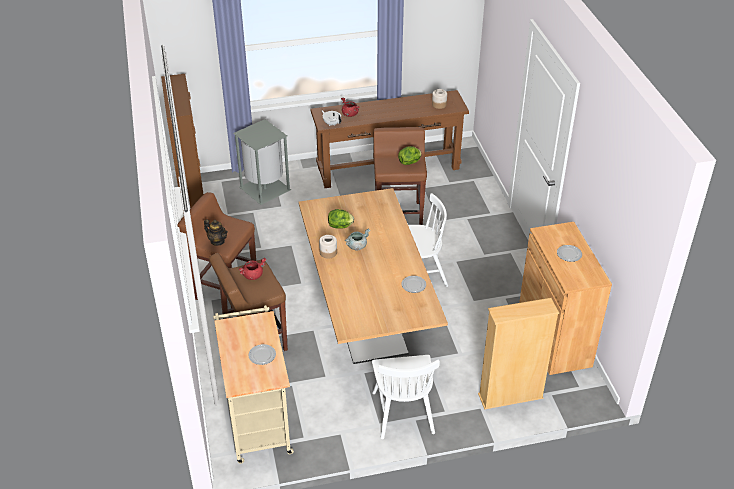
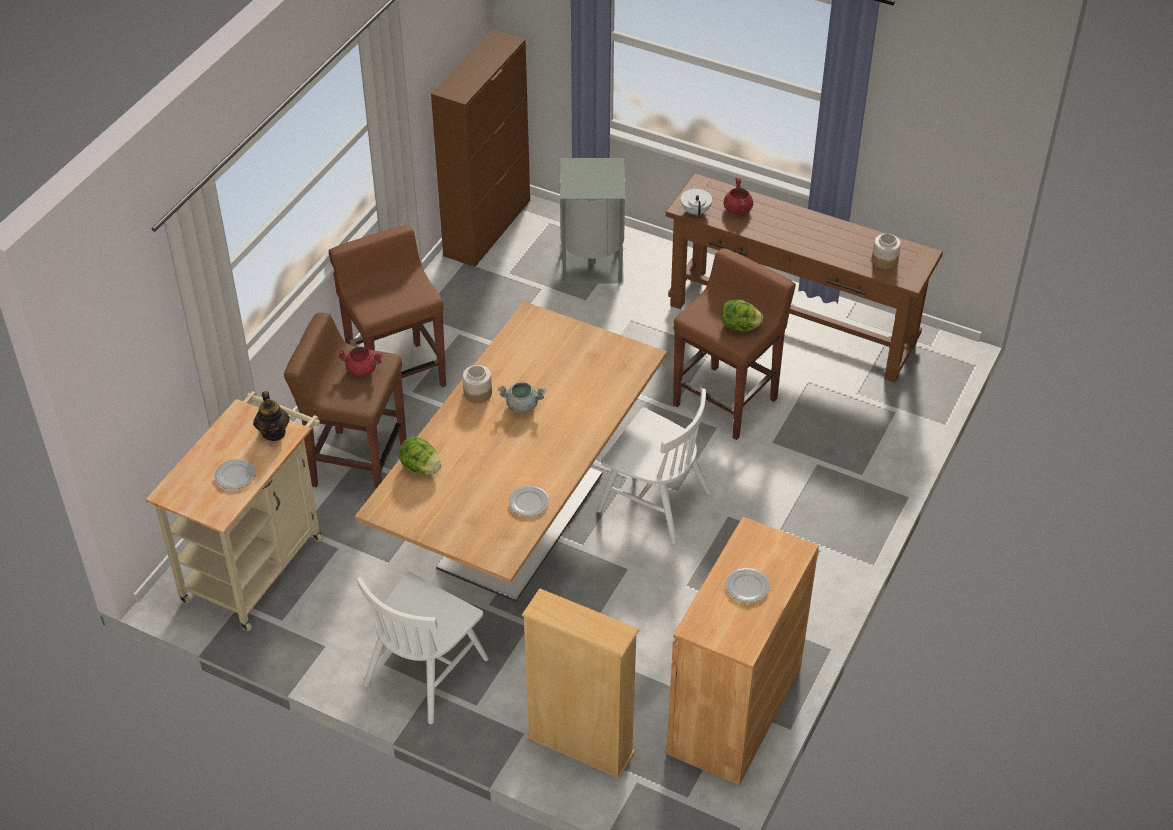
camera: 40 degrees right, 5 degrees up
(217, 241) = (373, 300): teapot -> teapot (274, 432)
(340, 226) = (534, 366): lettuce -> lettuce (420, 468)

